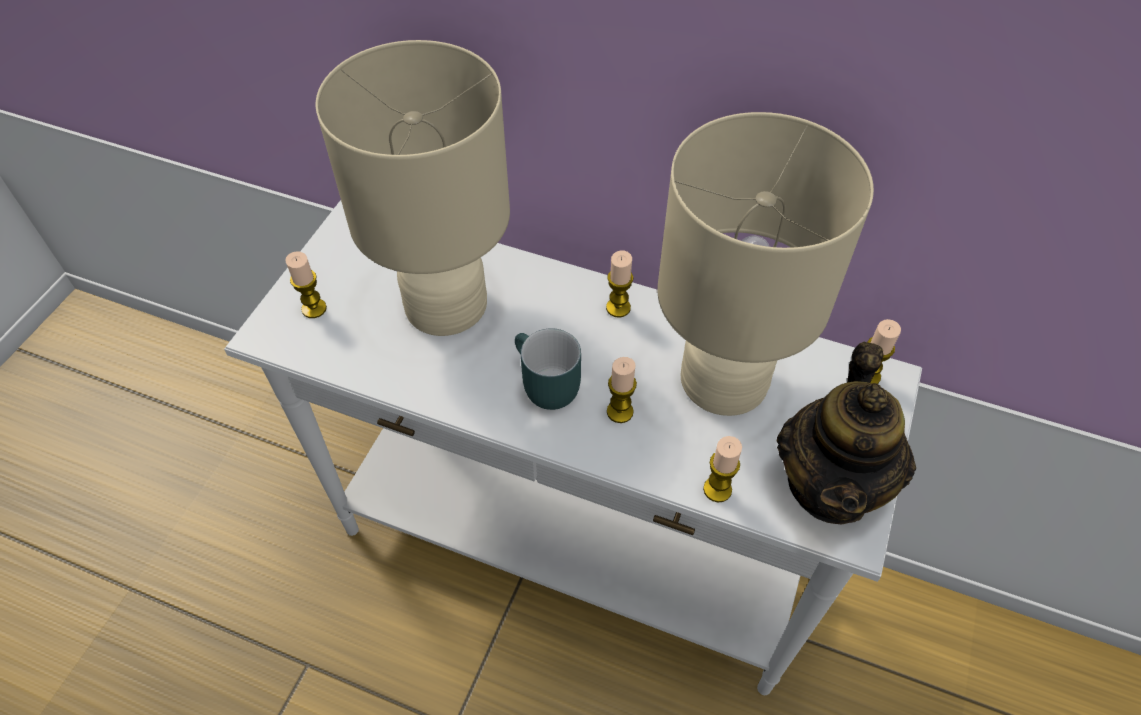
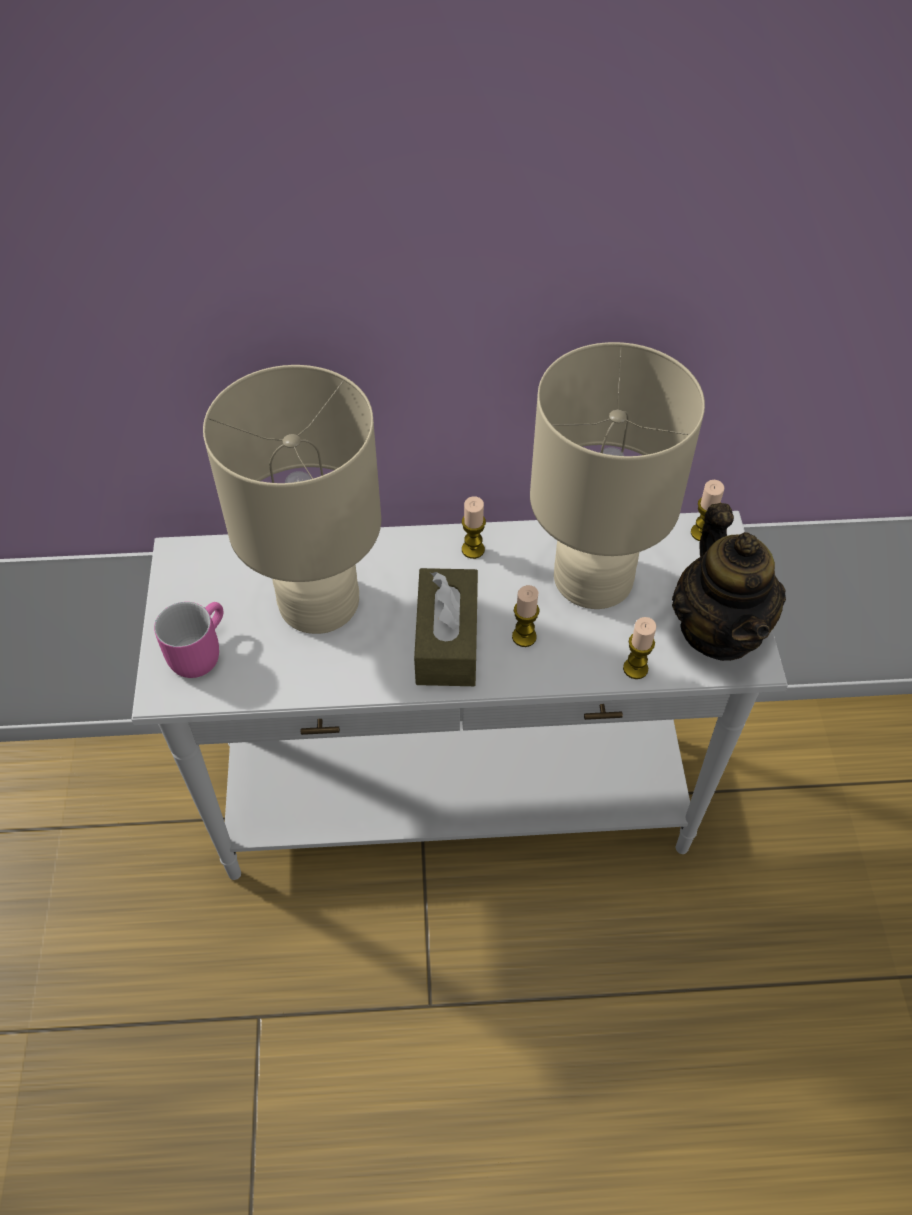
camera: 25 degrees left, 0 degrees up
(314, 308) = (197, 650): candle -> pink mug
(542, 386) = (447, 640): turquoise mug -> brown tissue box

